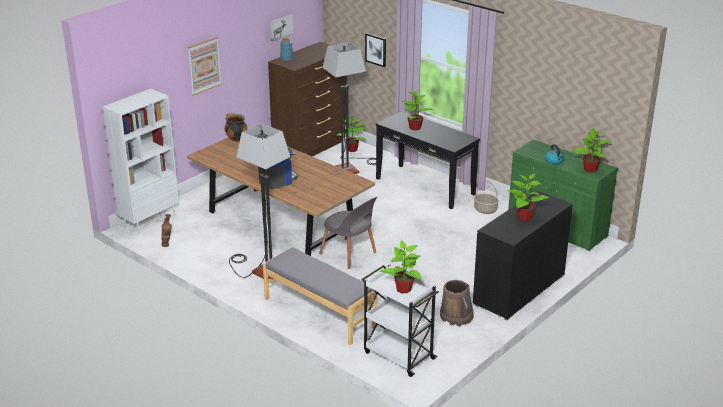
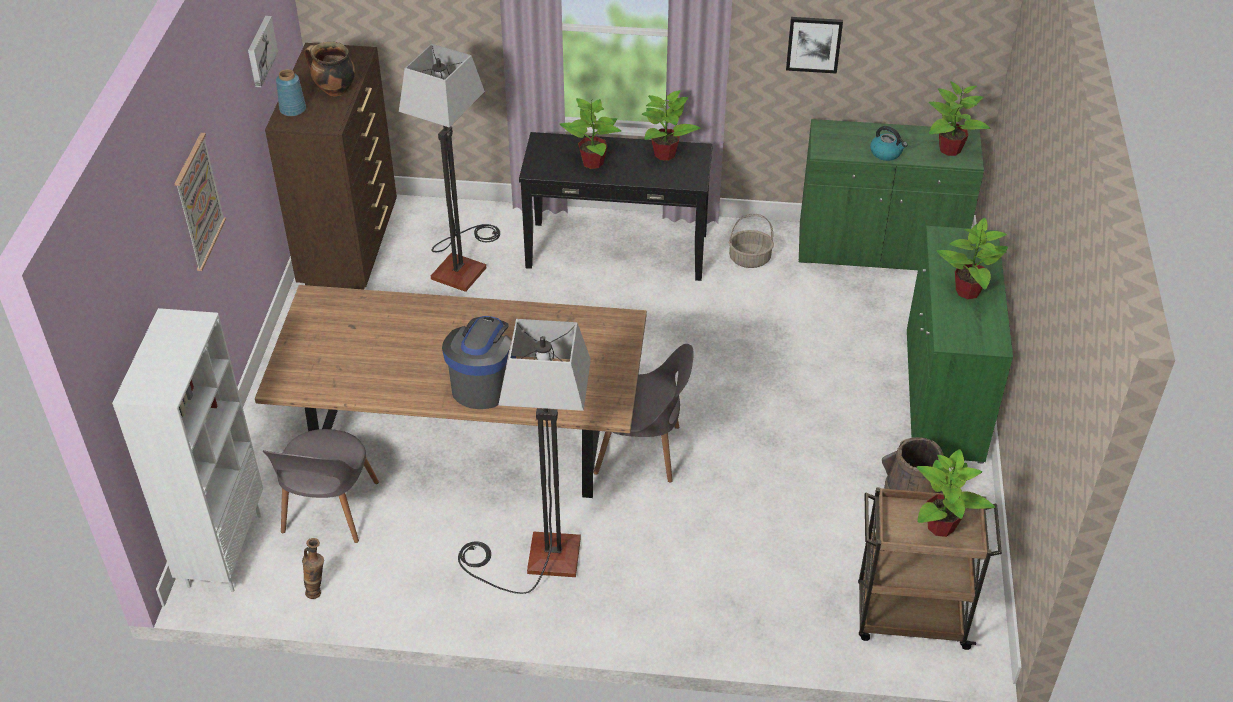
camera: 35 degrees left, 15 degrees up
(201, 224) = (329, 511): none -> grey chair
(236, 139) = (306, 317): cooking pot -> cooking pot (334, 90)
(319, 313) = (717, 599): grey bench -> none
(352, 149) = (425, 221): potted plant -> potted plant (665, 154)
(376, 49) = (441, 31): picture -> picture (814, 44)
(398, 355) = (909, 617): white cart -> brown cart
(519, 290) = (943, 395): black cabinet -> green cabinet

